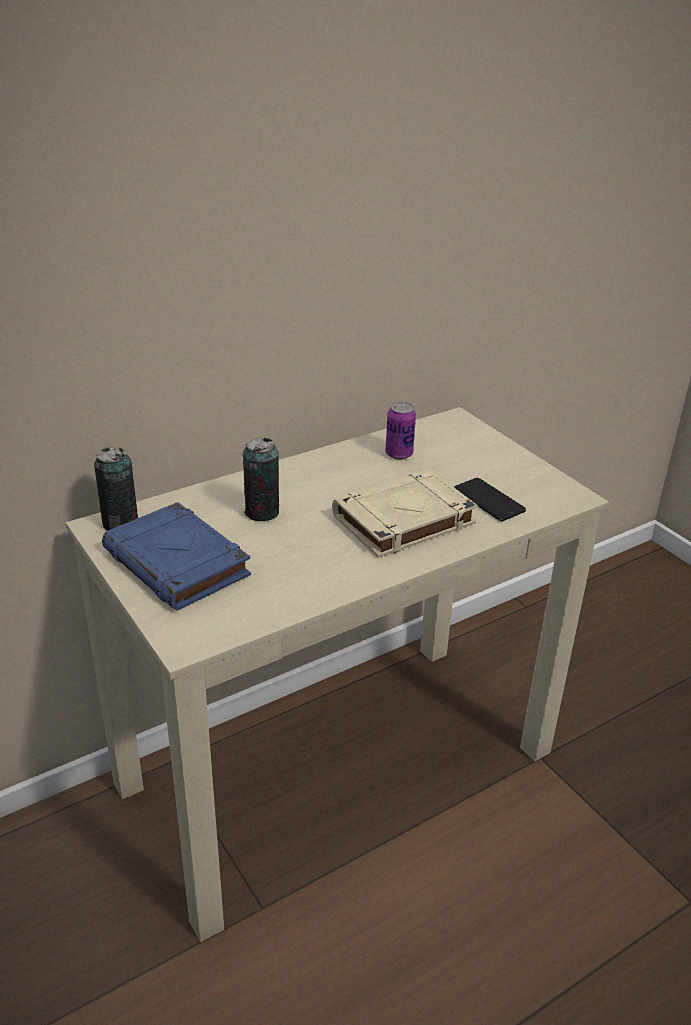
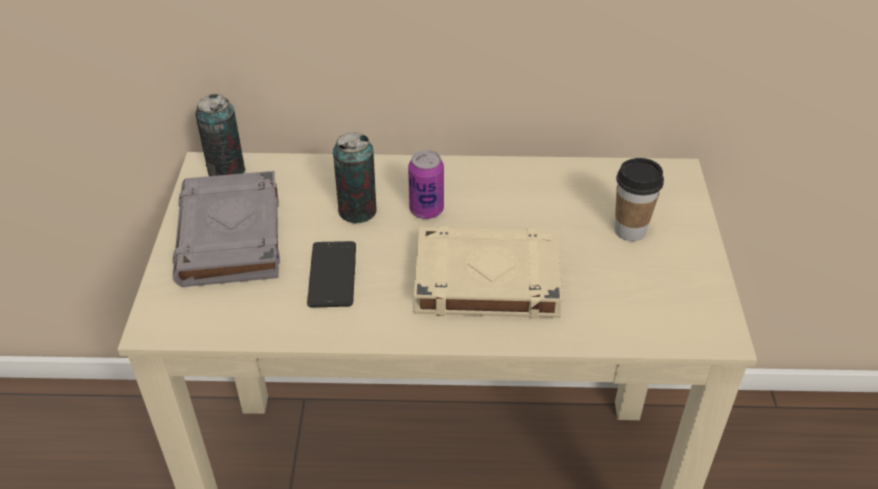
camera: 35 degrees right, 10 degrees up
(178, 564) = (231, 237): blue book -> grey book
(399, 454) = (563, 195): can -> can (426, 210)
(463, 460) = (630, 230): none -> cup
(488, 500) = (605, 294): phone -> phone (332, 274)

